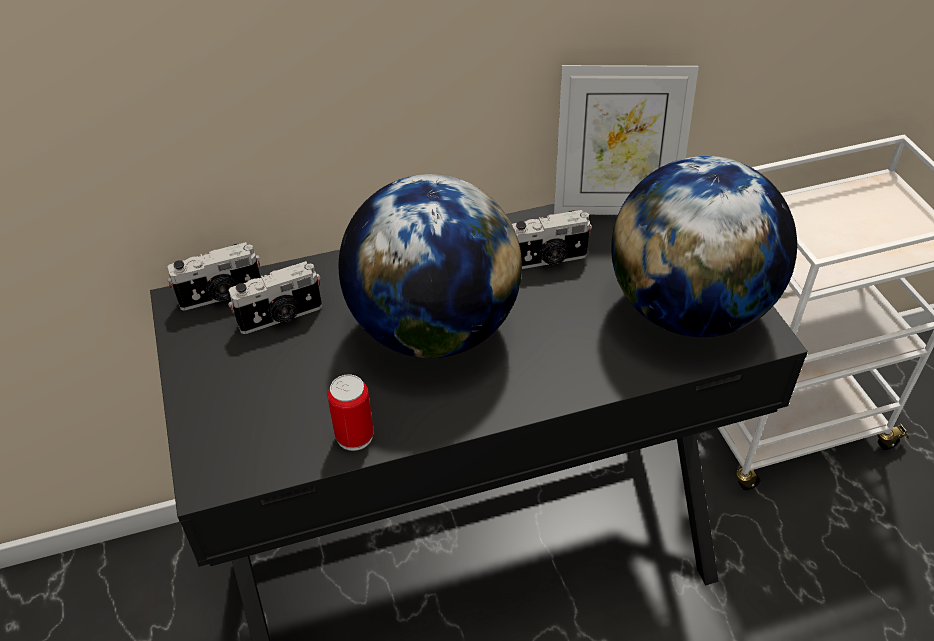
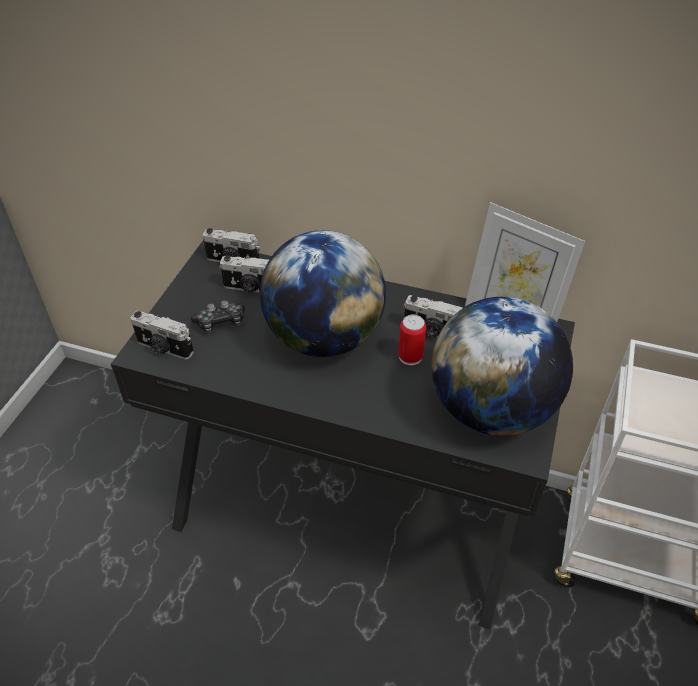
camera: 35 degrees right, 0 degrees up
(237, 453) = (164, 348): none -> camera
(283, 379) = (221, 322): none -> game controller
(354, 436) = (227, 372): can -> can (410, 356)

